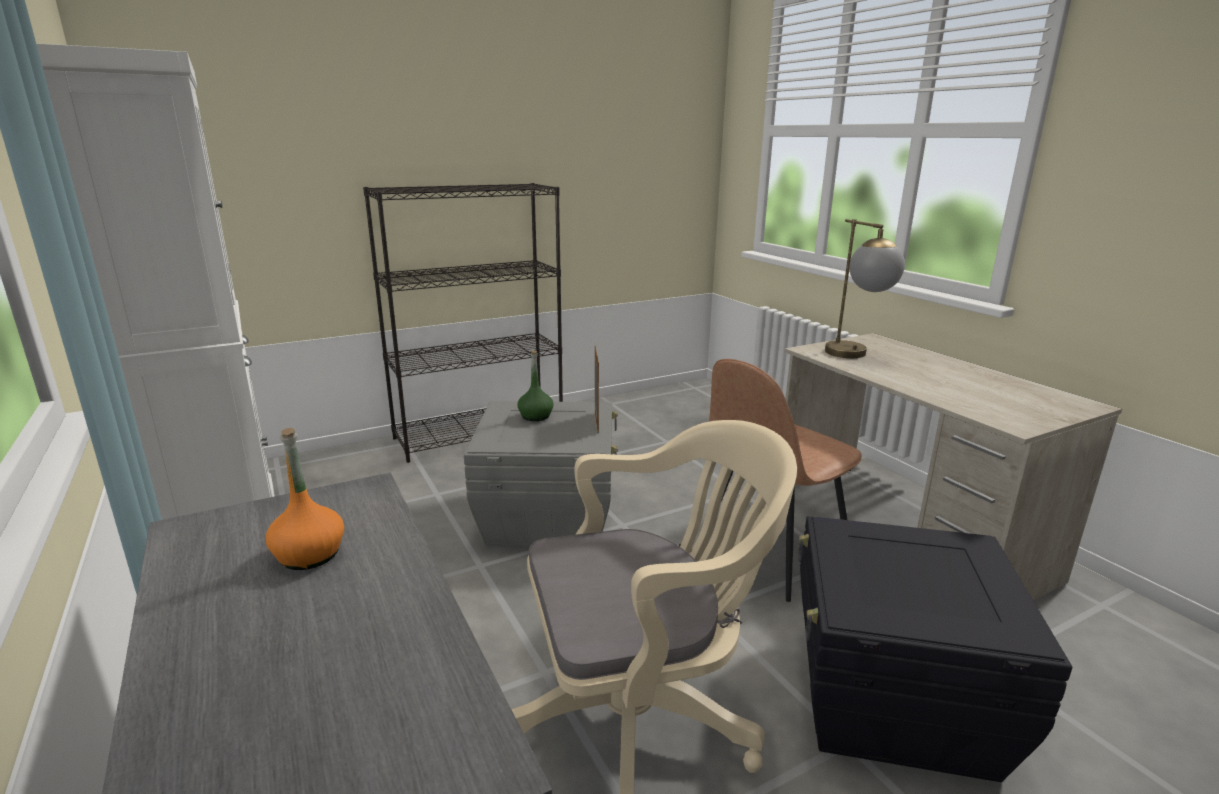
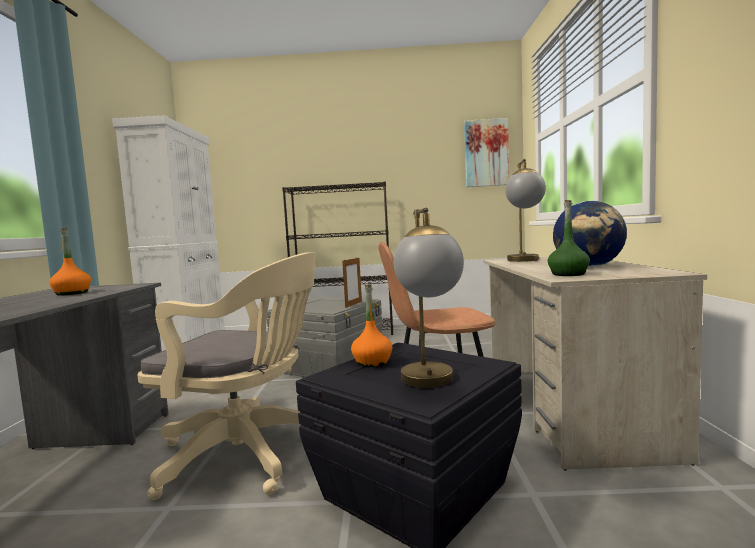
camera: 30 degrees right, 15 degrees down
(536, 416) = (327, 301): green bottle -> green bottle (568, 274)
(677, 136) = (486, 153): none -> picture
(855, 569) = (372, 362): none -> orange bottle
(973, 383) = (589, 267): none -> globe
(984, 602) = (431, 385): none -> table lamp

